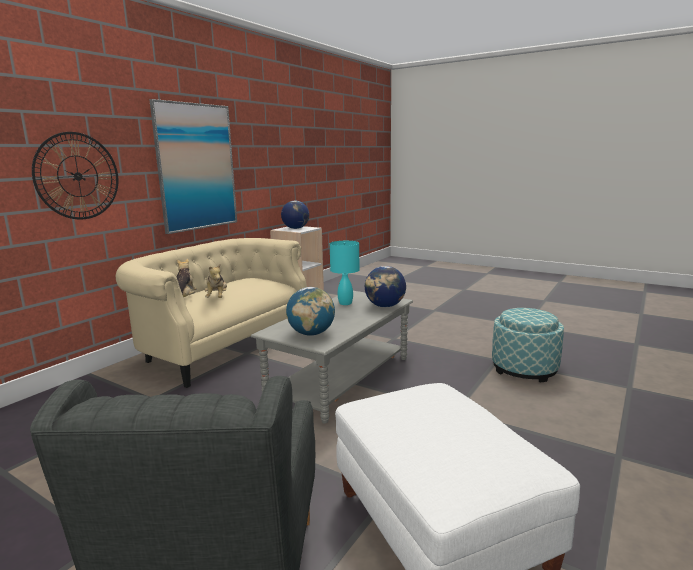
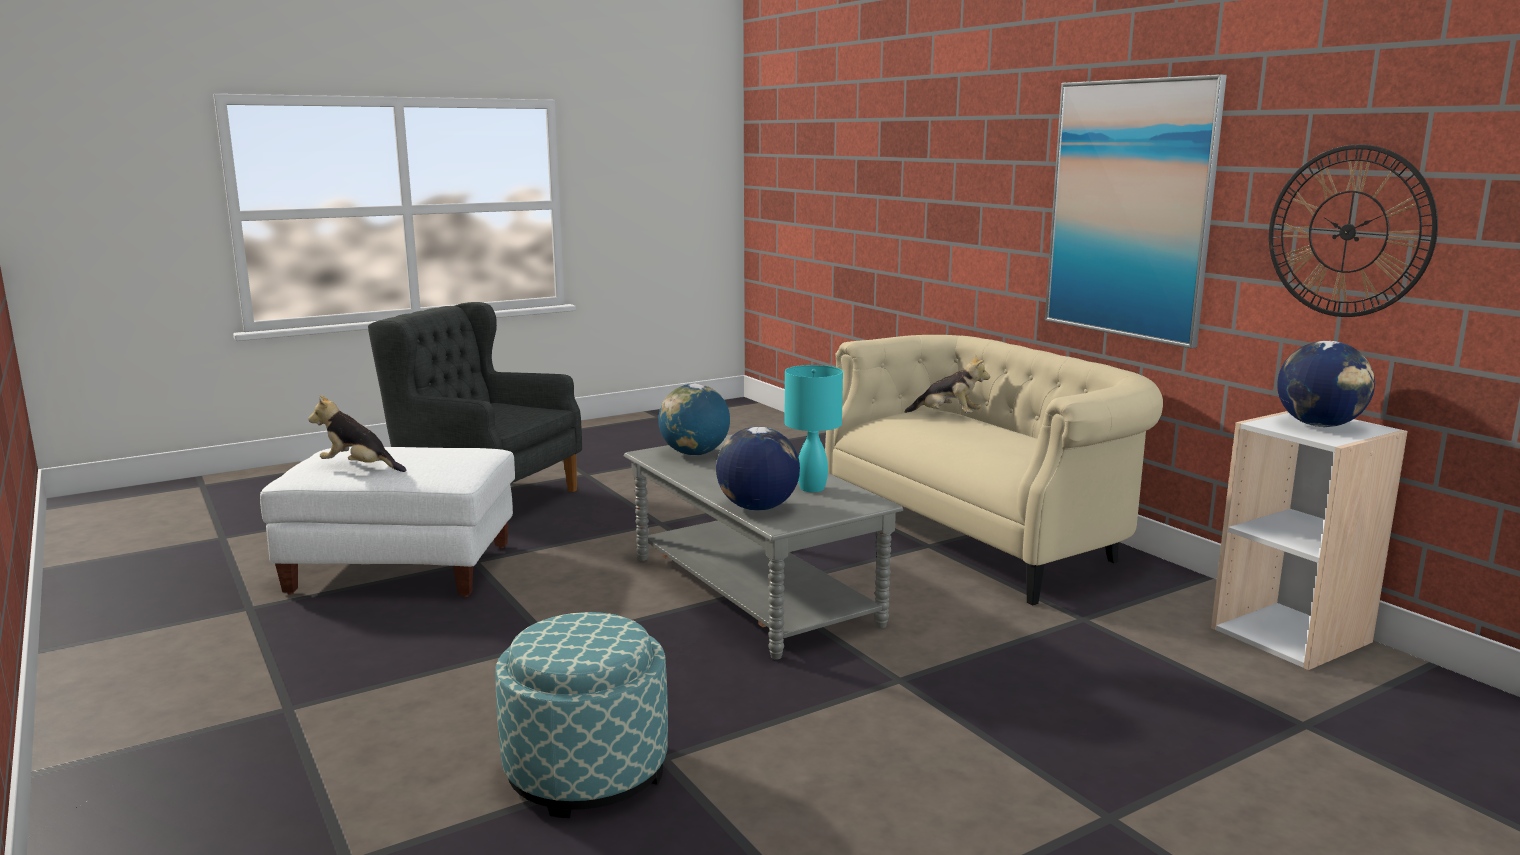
camera: 115 degrees right, 0 degrees up
(78, 176) = (960, 203): wall clock -> wall clock (1348, 232)
(217, 298) = (933, 429): plush toy -> plush toy (359, 468)

